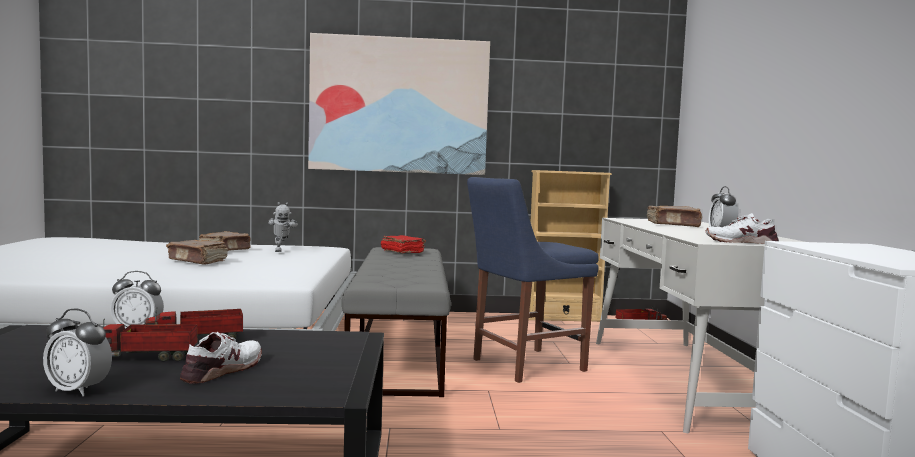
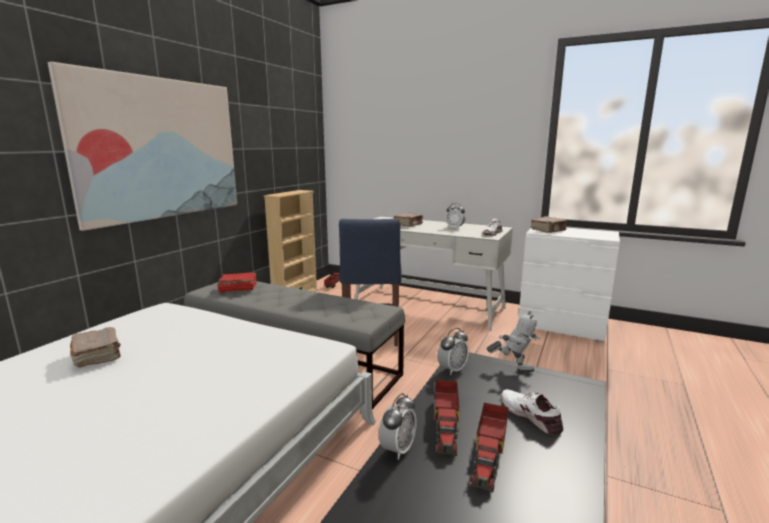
camera: 60 degrees left, 10 degrees up
(78, 390) = (575, 485): alarm clock -> alarm clock (452, 369)
(198, 261) = (172, 377): brown book -> brown book (548, 231)
(281, 251) = (152, 330): toy robot -> toy robot (513, 368)

